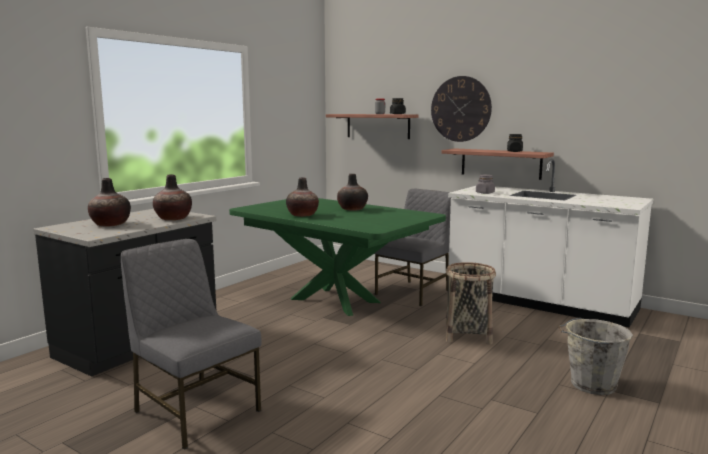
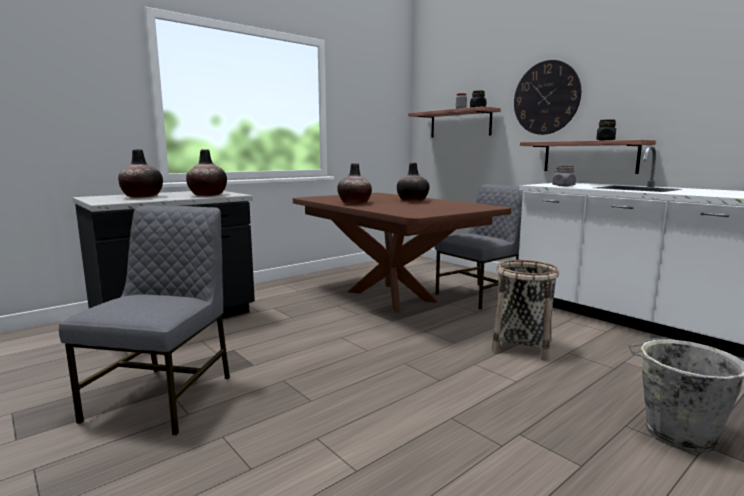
camera: 15 degrees right, 0 degrees up
(195, 411) = (164, 397): grey chair -> grey chair turned 45 degrees clockwise
(335, 301) = (391, 296): green dining table -> brown dining table

